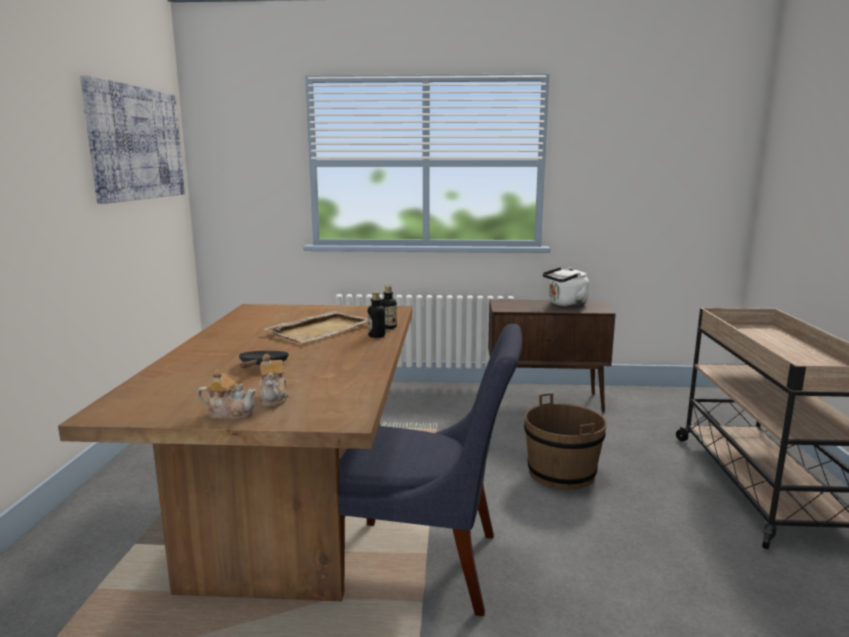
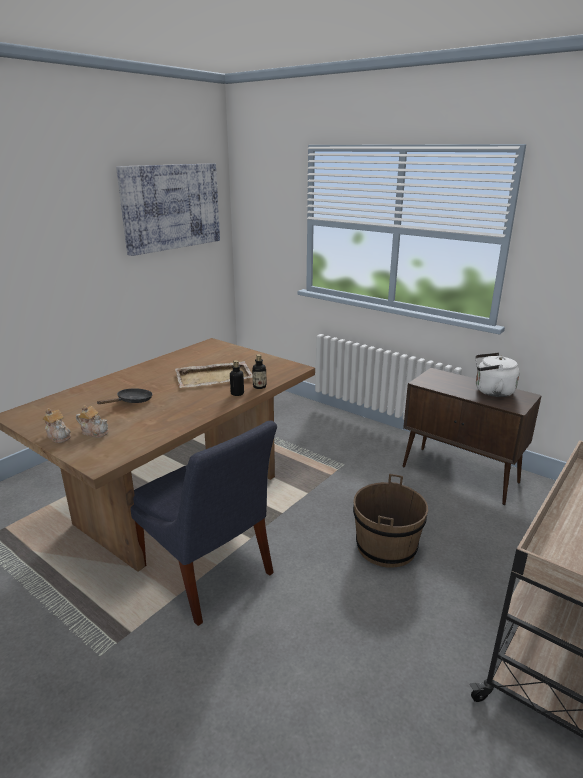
camera: 35 degrees right, 10 degrees up
(273, 398) = (95, 432): teapot -> teapot turned 90 degrees counterclockwise

